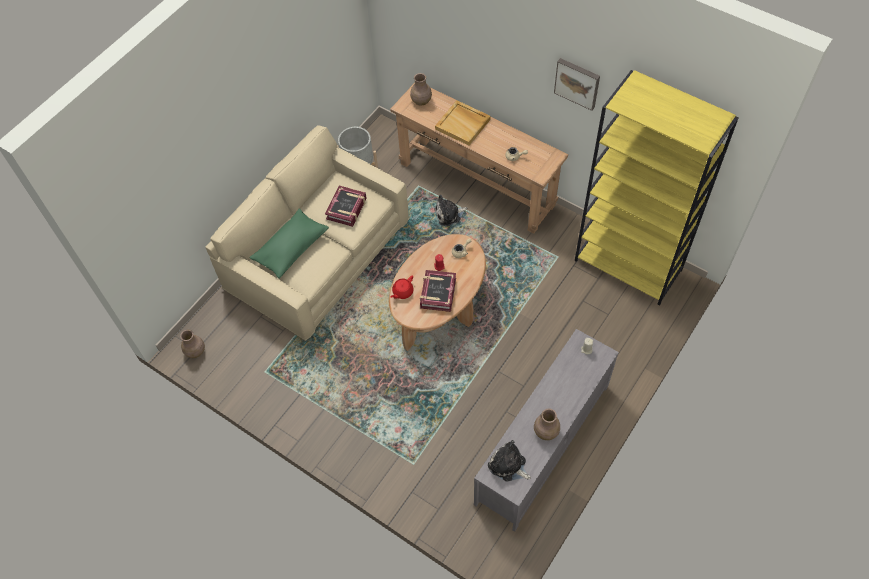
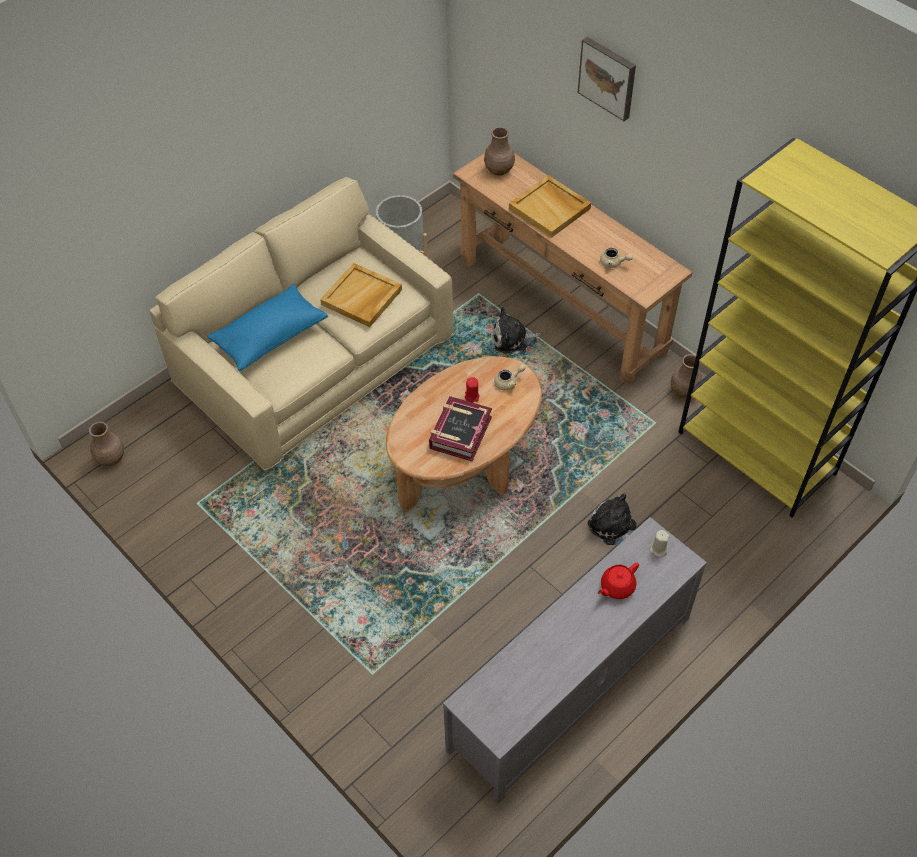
camera: 10 degrees right, 5 degrees down
(291, 249) = (270, 337): green pillow -> blue pillow
(347, 209) = (362, 298): book -> beige tray
(402, 292) = (410, 422): red teapot -> red teapot (616, 587)
(508, 465) = (499, 695): plush toy -> plush toy (613, 528)
(546, 431) = (569, 656): brown vase -> brown vase (684, 391)
(577, 83) = (715, 157): picture -> picture (608, 77)

